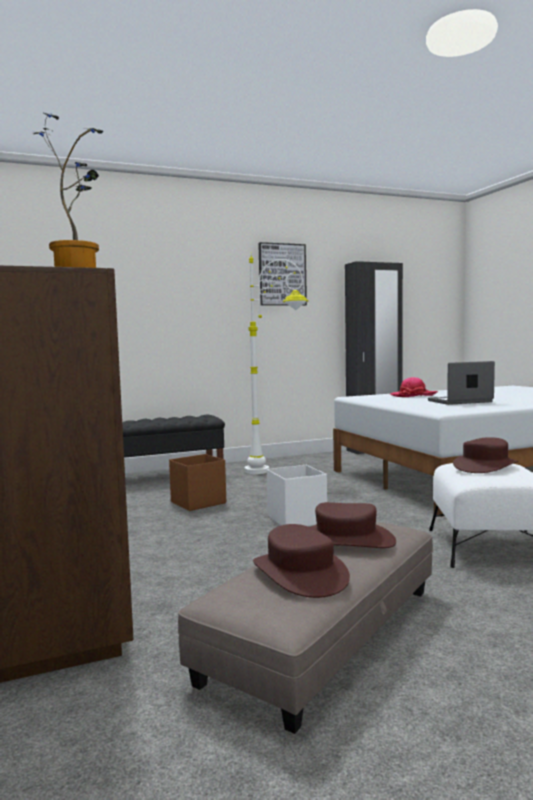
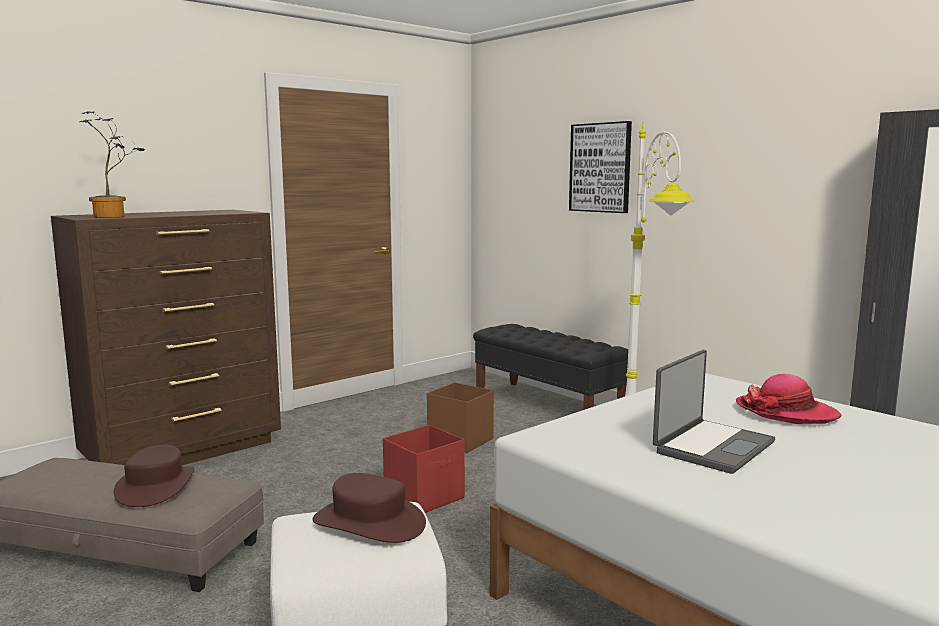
camera: 70 degrees right, 5 degrees up
(282, 274) = (763, 144): picture -> picture (600, 167)
(296, 519) = (425, 497): white storage box -> red storage box
(300, 573) = (79, 477): brown hat -> none
(460, 401) = (712, 447): laptop -> laptop turned 75 degrees clockwise

